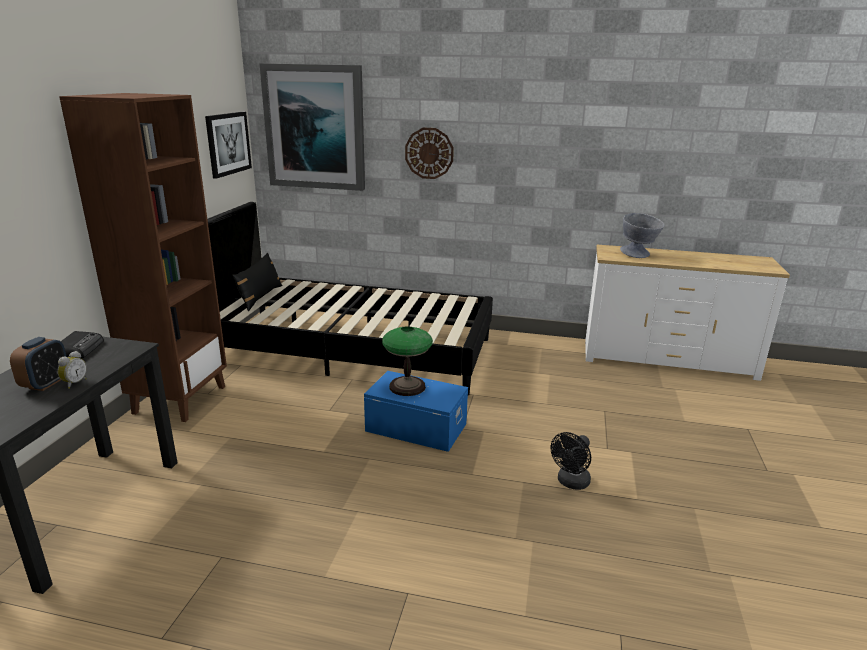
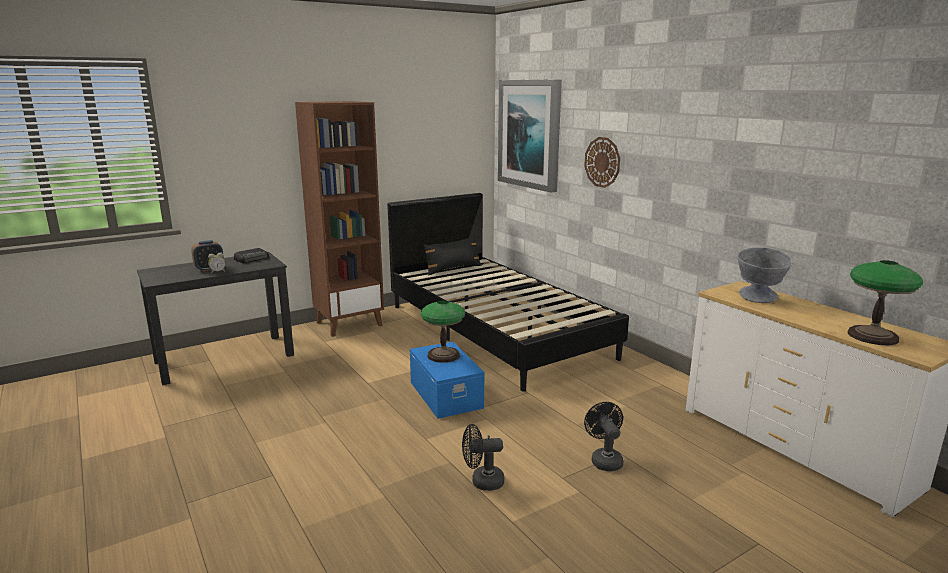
camera: 45 degrees right, 5 degrees down
(228, 143) = (462, 143): picture -> none
(605, 420) = (604, 459): none -> black fan
(733, 263) = (872, 336): none -> table lamp

